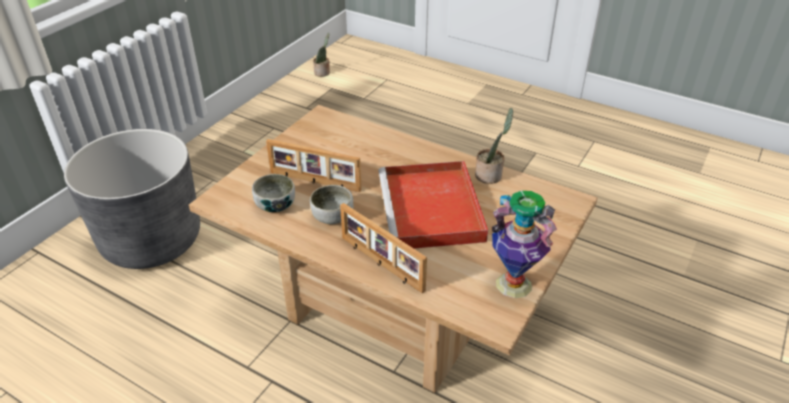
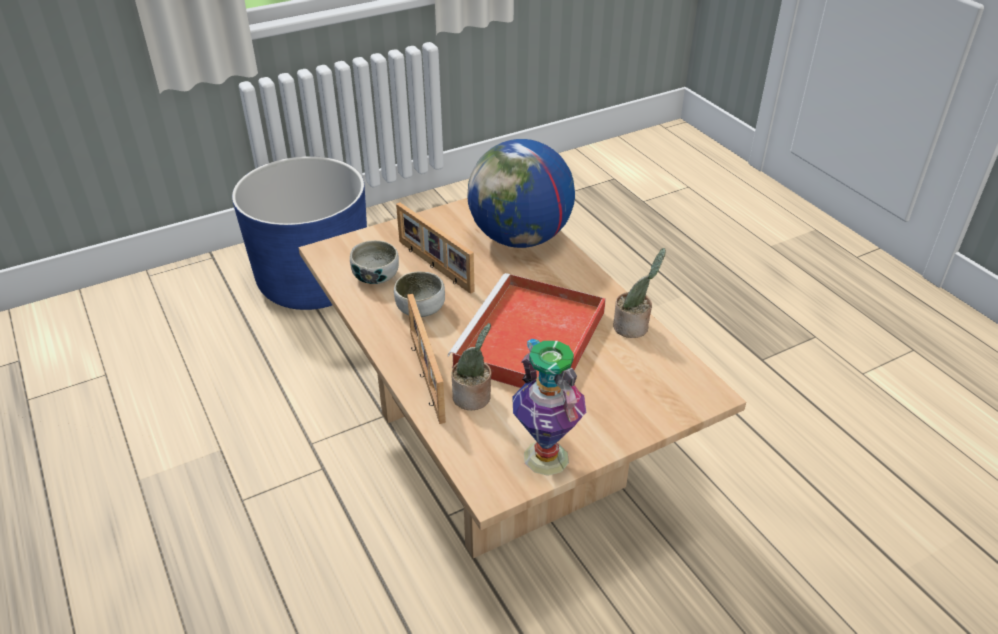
camera: 30 degrees right, 0 degrees up
(151, 240) = (314, 282): grey planter -> blue planter
(323, 73) = (617, 158): potted plant -> potted plant (473, 398)
(360, 140) = (520, 238): none -> globe

